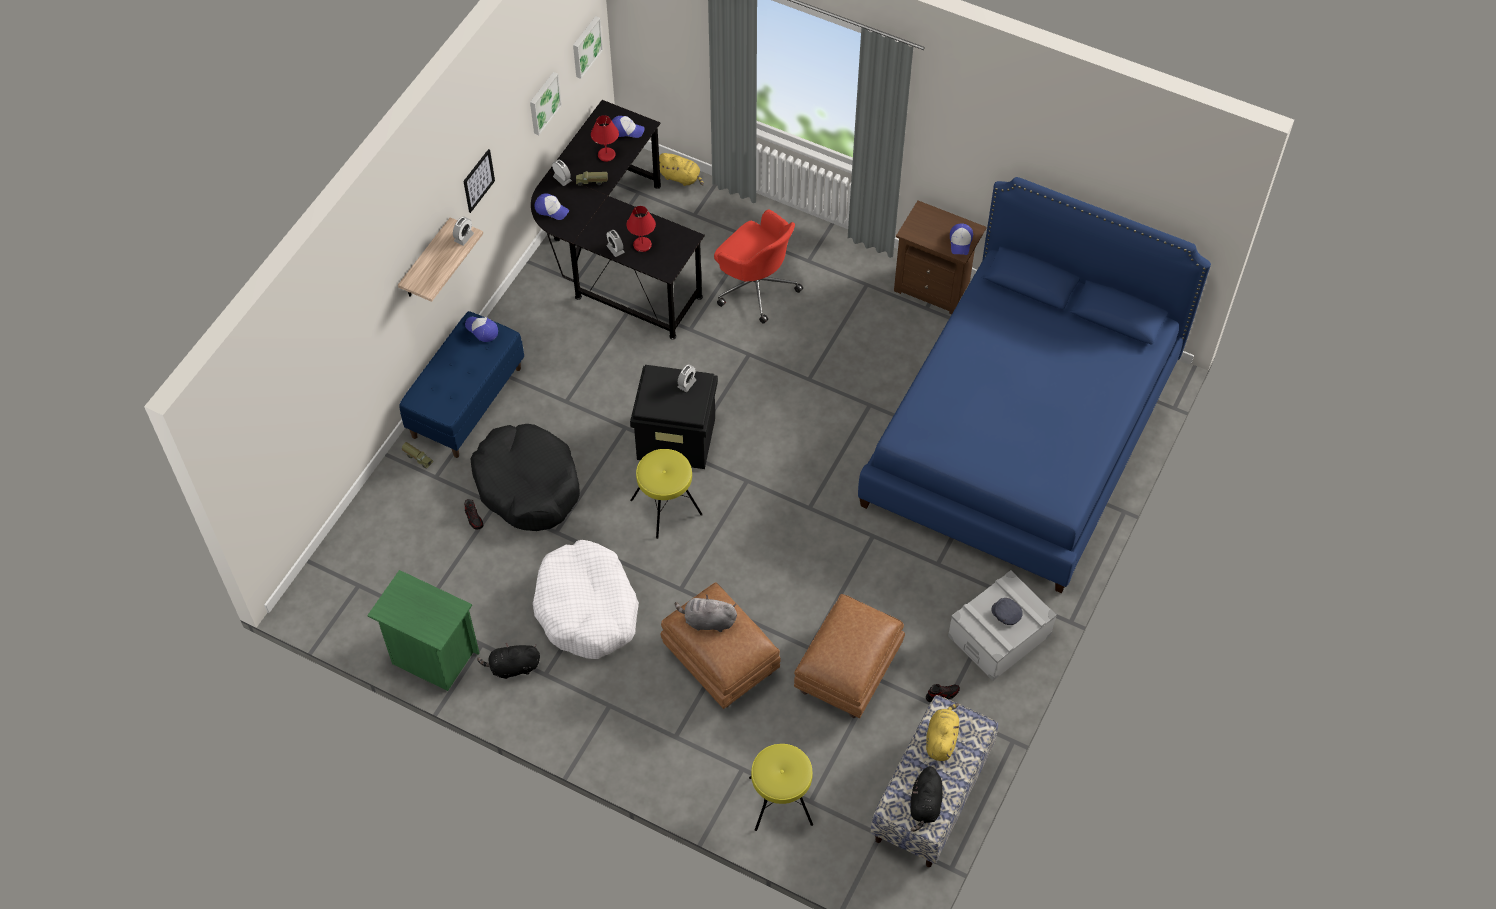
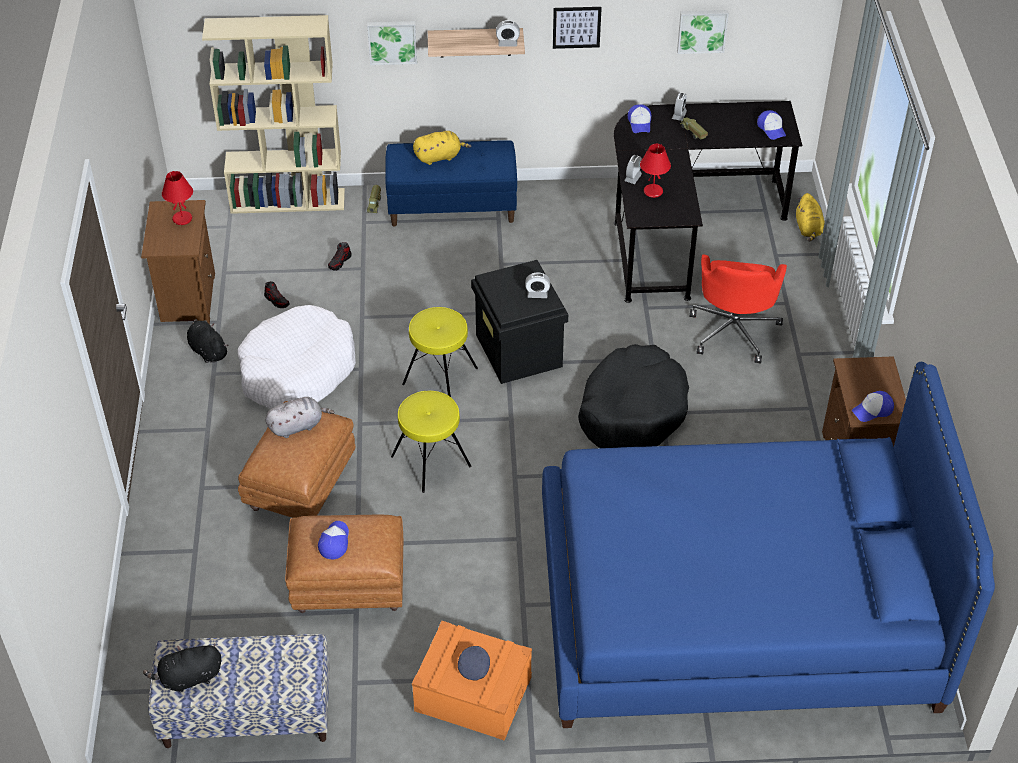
camera: 60 degrees right, 10 degrees down
(360, 522) = (288, 201): none -> beige bookcase
(432, 657) = (187, 298): green nightstand -> brown nightstand
(482, 330) = (499, 156): cap -> cap (334, 542)
(528, 485) = (396, 279): black dog bed -> black dog bed (632, 410)
(585, 46) = (789, 26): picture -> picture (392, 41)
(606, 155) = (731, 129): red table lamp -> red table lamp (182, 219)
(707, 621) = (298, 426): grey plush toy -> grey plush toy turned 90 degrees clockwise
(780, 801) = (175, 594): yellow stool -> yellow stool (430, 461)
(941, 739) = (273, 660): yellow plush toy -> yellow plush toy (439, 157)
(942, 694) = (370, 674): shoe -> shoe (277, 300)
(999, 635) = (472, 694): grey storage box -> orange storage box

